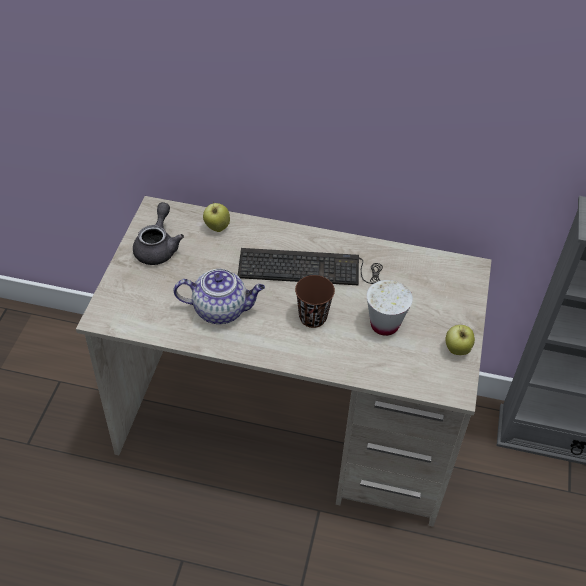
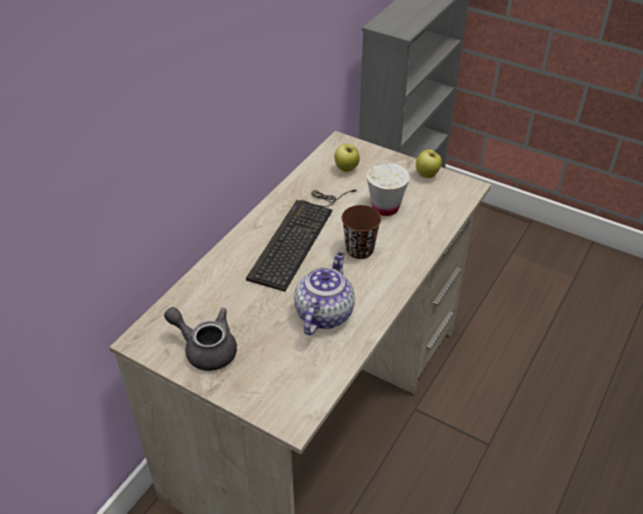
camera: 70 degrees left, 5 degrees down
(217, 228) = (202, 293): apple -> apple (346, 169)

